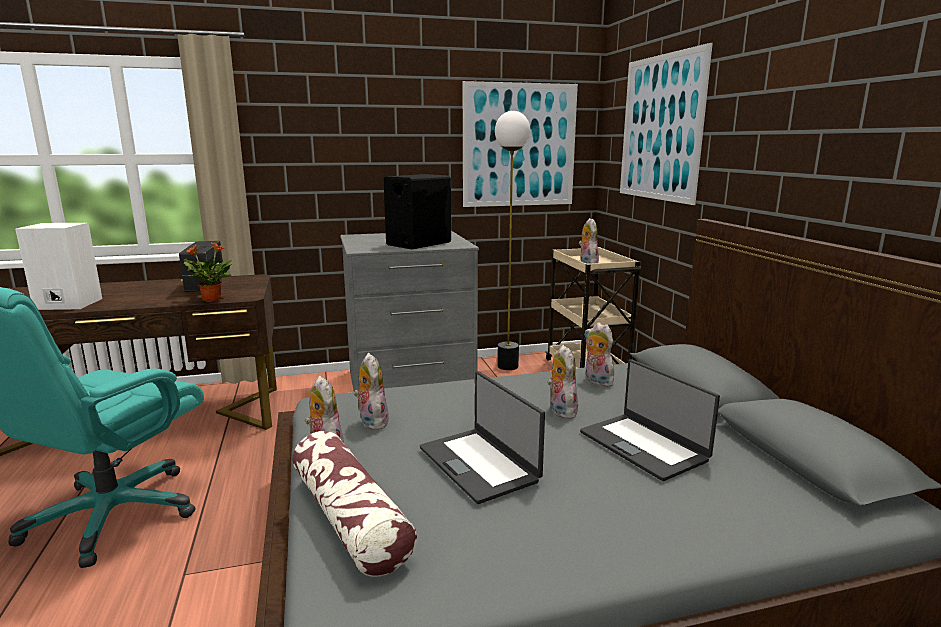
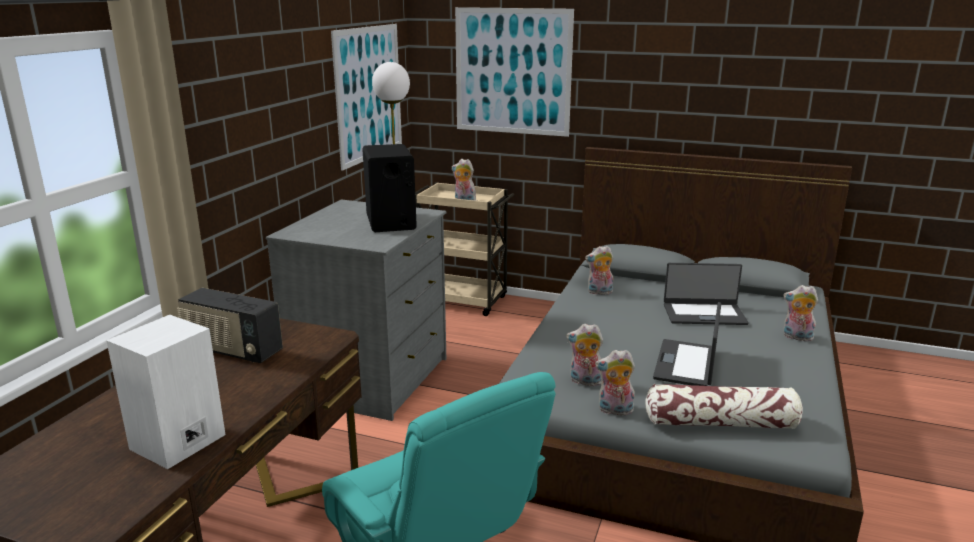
camera: 55 degrees left, 5 degrees up
(211, 299) = (315, 355): potted plant -> none
(479, 464) = (686, 364): laptop -> laptop turned 105 degrees clockwise
(560, 411) = (634, 318): plush toy -> plush toy (796, 337)

